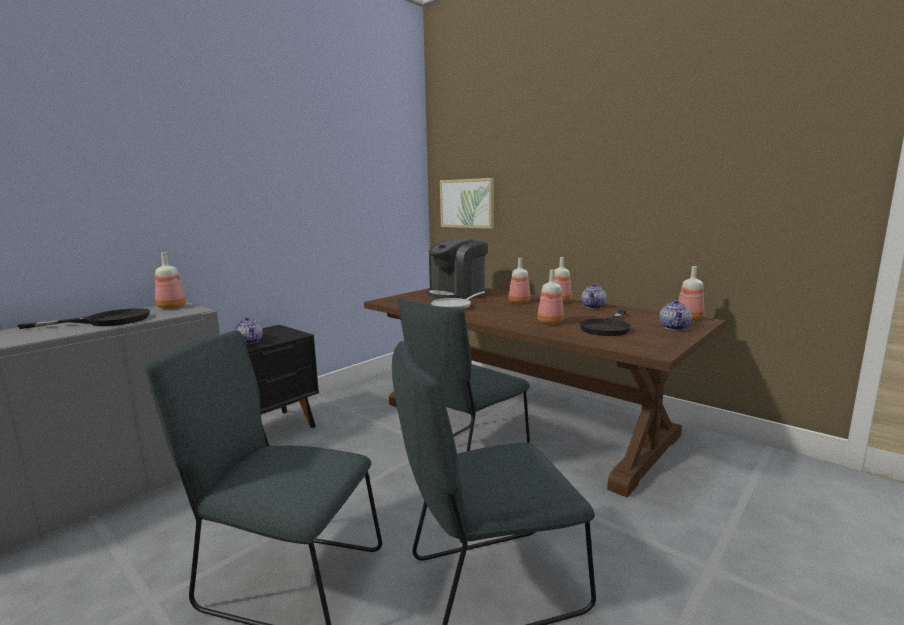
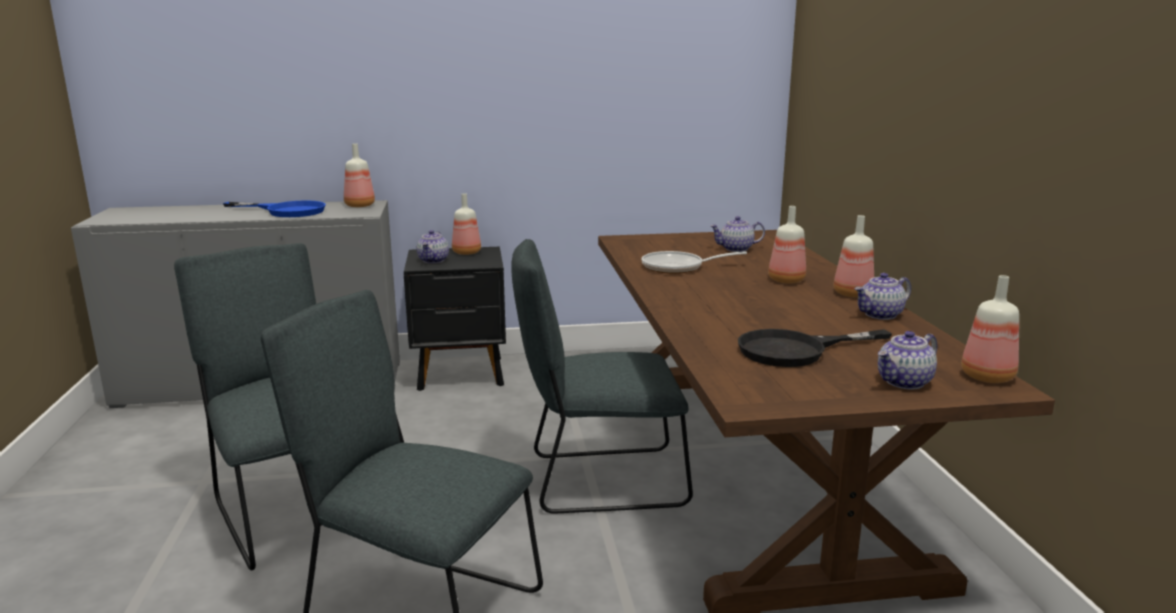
camera: 40 degrees right, 5 degrees up
(106, 321) = (287, 211): black frying pan -> blue frying pan
(457, 294) = (736, 249): coffee machine -> teapot
(467, 203) = (822, 98): picture -> none
(549, 322) = (735, 320): bottle -> bottle (466, 252)

